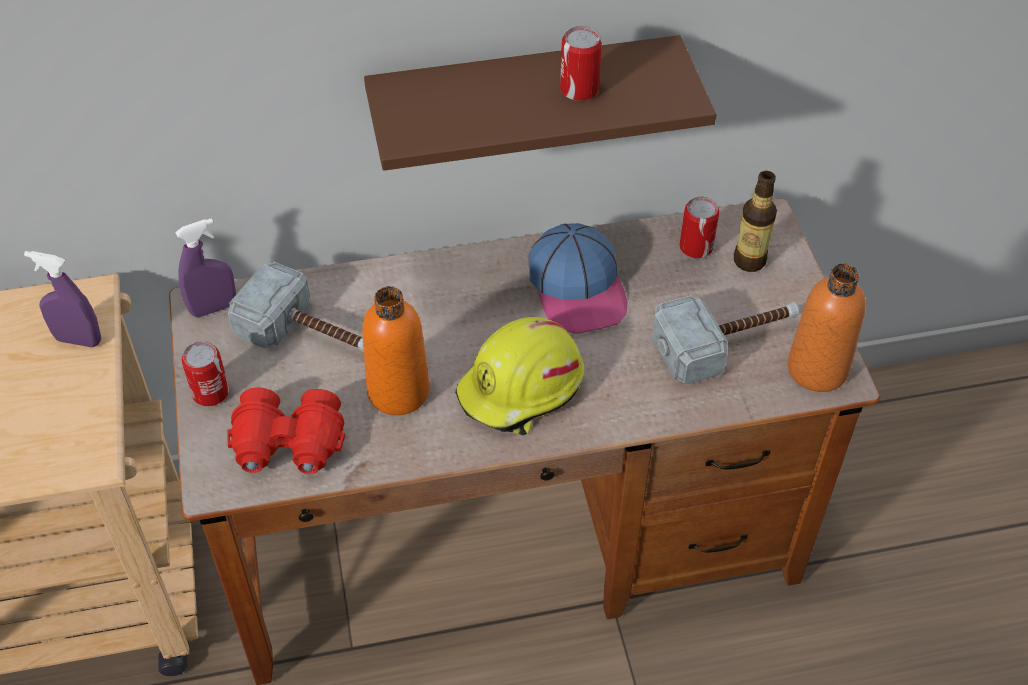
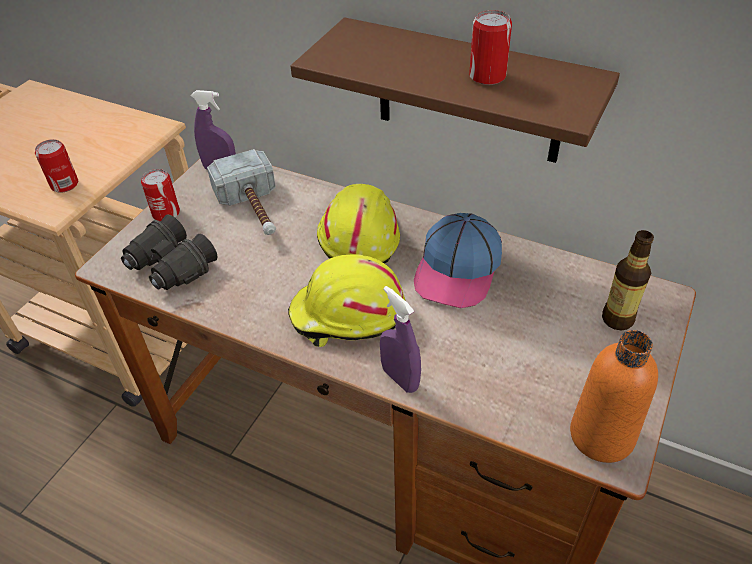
camera: 40 degrees right, 5 degrees down
(78, 340) = (124, 146): purple spray bottle -> purple spray bottle (400, 378)
(288, 446) = (170, 267): red binoculars -> black binoculars
(398, 391) = (268, 271): orange bottle -> none
(451, 306) = (358, 237): none -> yellow hard hat
(696, 247) = (580, 287): can -> can (64, 184)
(728, 342) = (539, 370): hammer -> none

